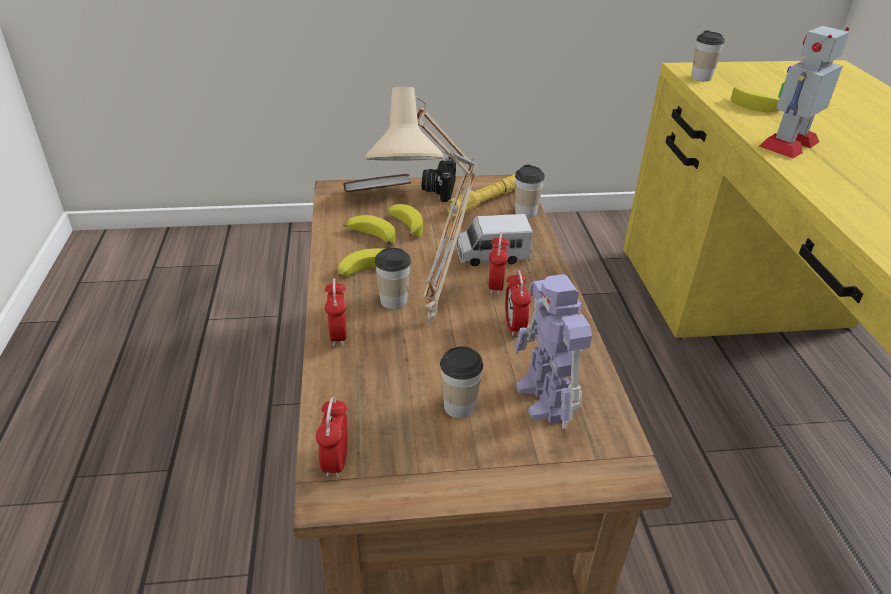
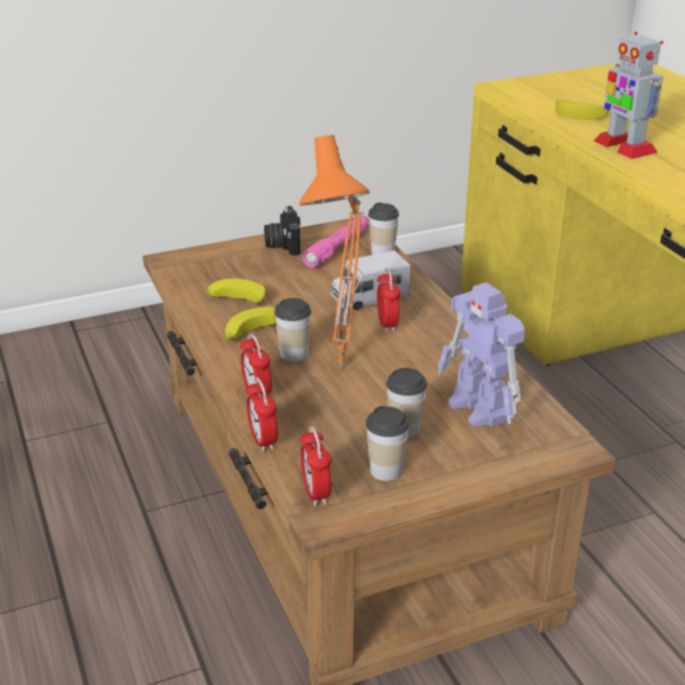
camera: 15 degrees left, 5 degrees down
(377, 196) = (220, 260): book -> none
(404, 226) = (265, 285): banana -> none
(436, 324) = (346, 367): beige table lamp -> orange table lamp
(486, 201) = (337, 248): yellow flashlight -> pink flashlight
(514, 326) = (422, 355): alarm clock -> alarm clock (263, 441)
(701, 77) = (519, 93): cup -> cup (386, 470)
(789, 144) = (624, 146): toy robot -> toy robot turned 60 degrees counterclockwise

